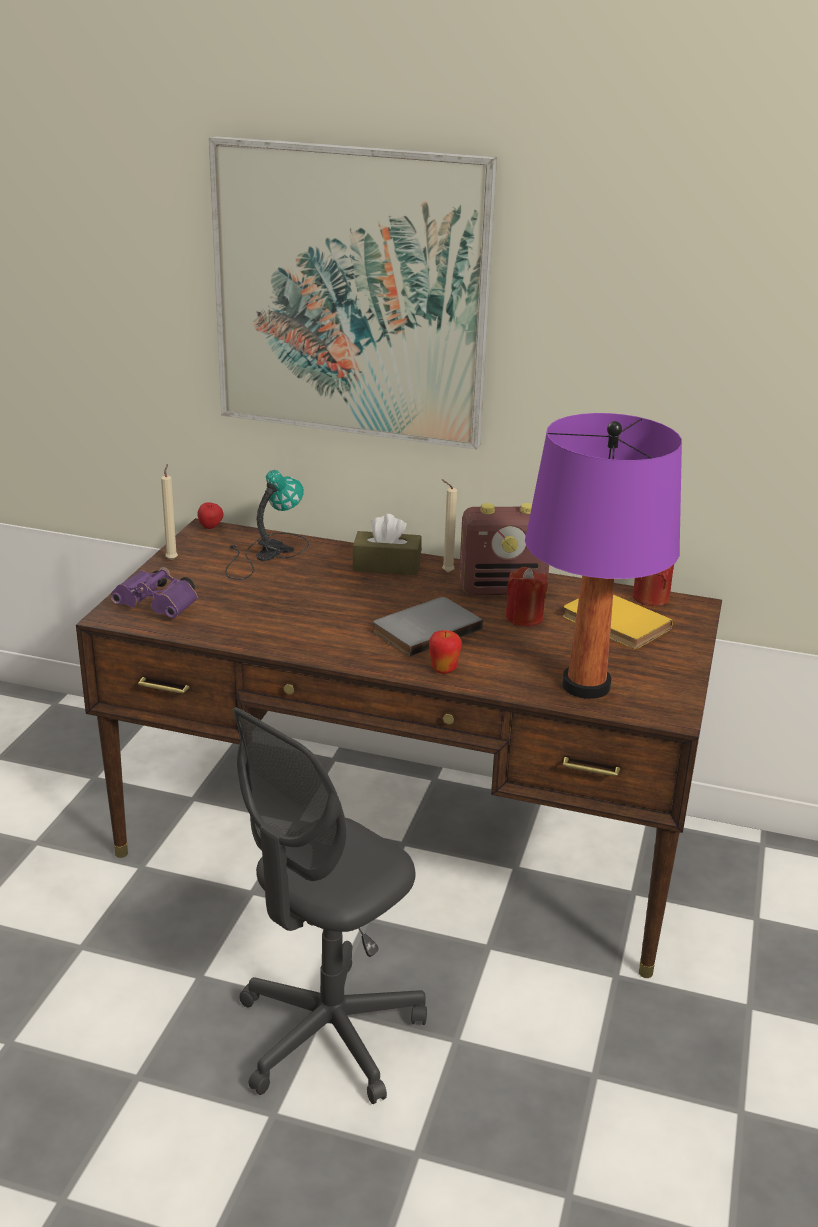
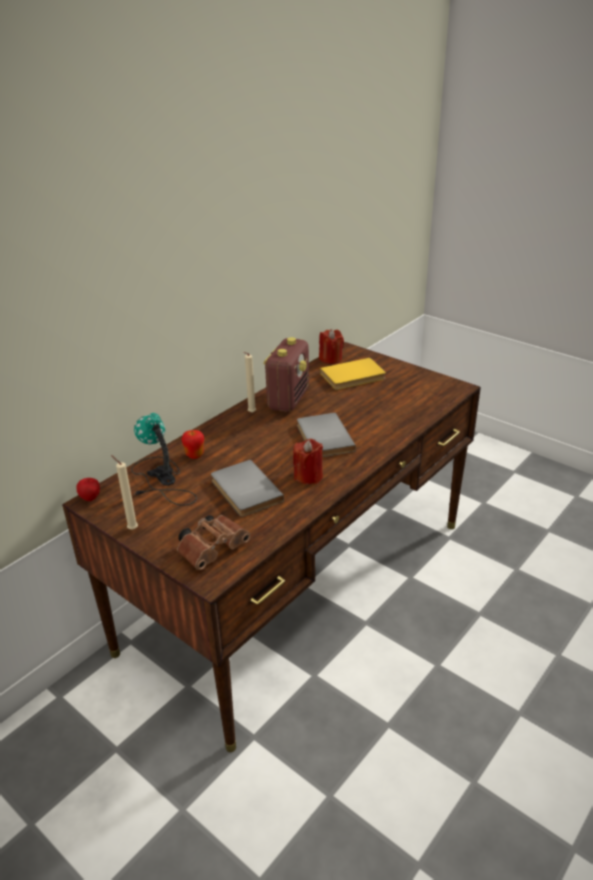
camera: 65 degrees left, 5 degrees up
(159, 608) = (214, 549): purple binoculars -> brown binoculars
(273, 602) = (244, 491): none -> grey book
(329, 1035) = (461, 669): grey office chair -> none
(351, 294) = (139, 252): picture -> none
(386, 565) = (224, 432): brown tissue box -> none
(444, 669) = (377, 443): apple -> apple (194, 455)
(524, 618) = (330, 401): red candle -> red candle (308, 476)
(586, 685) = (417, 402): purple table lamp -> none

